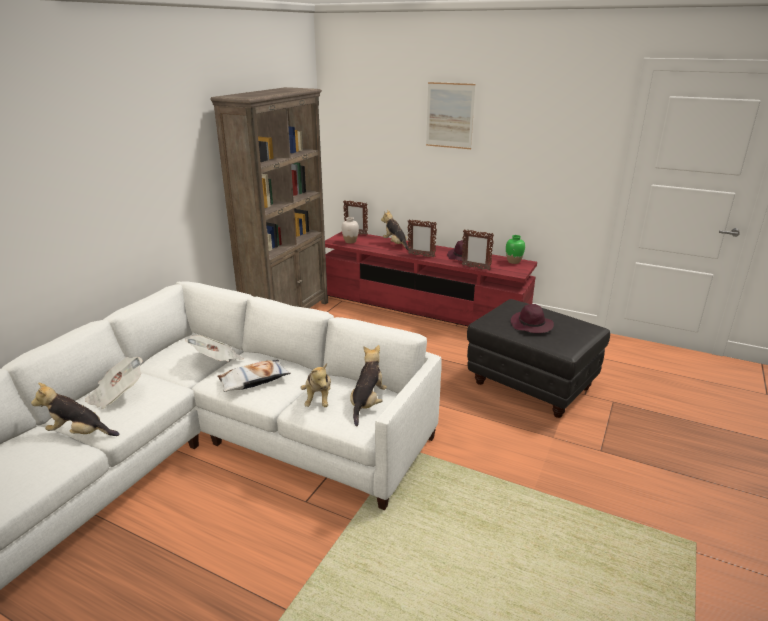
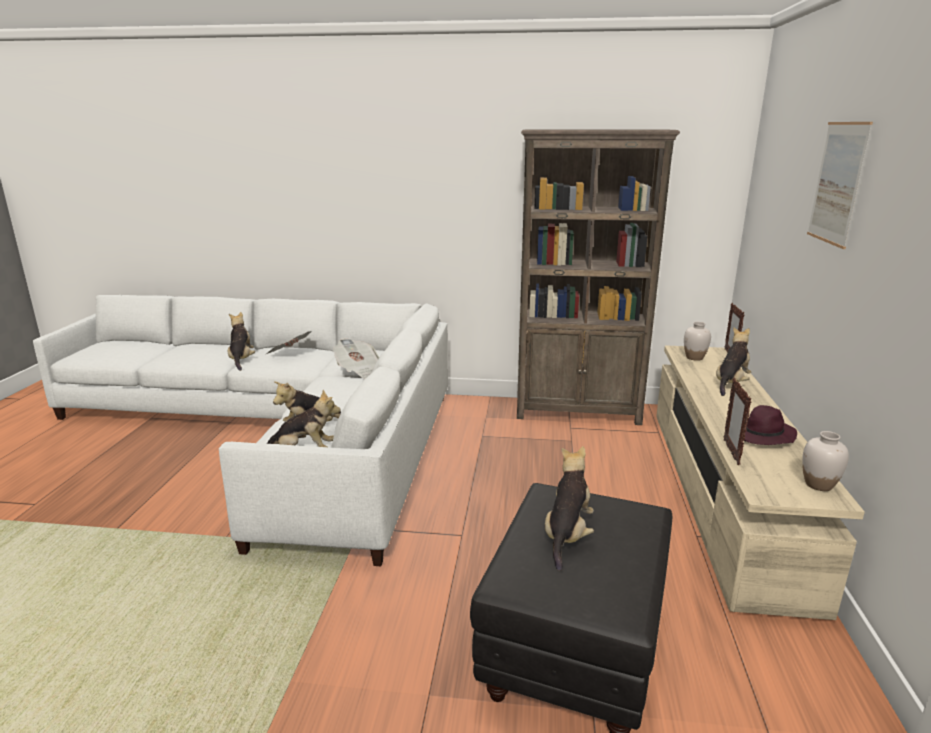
camera: 70 degrees right, 5 degrees down
(253, 380) = (330, 392): pillow -> none
(421, 255) = (716, 405): picture frame -> none
(422, 306) = (722, 494): red tv stand -> beige tv stand
(513, 261) = (818, 485): green vase -> white vase
(531, 325) = (567, 535): purple hat -> plush toy

